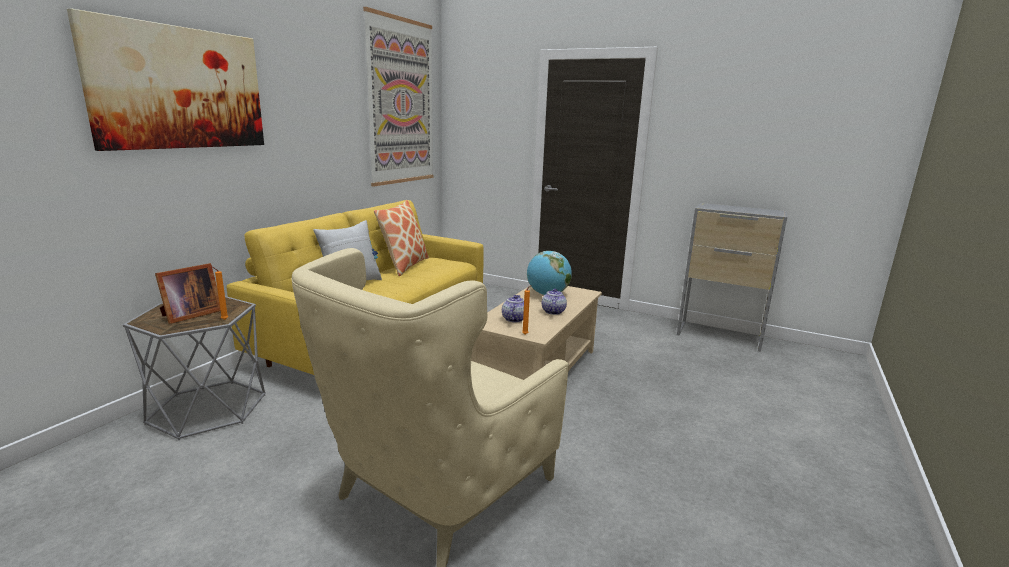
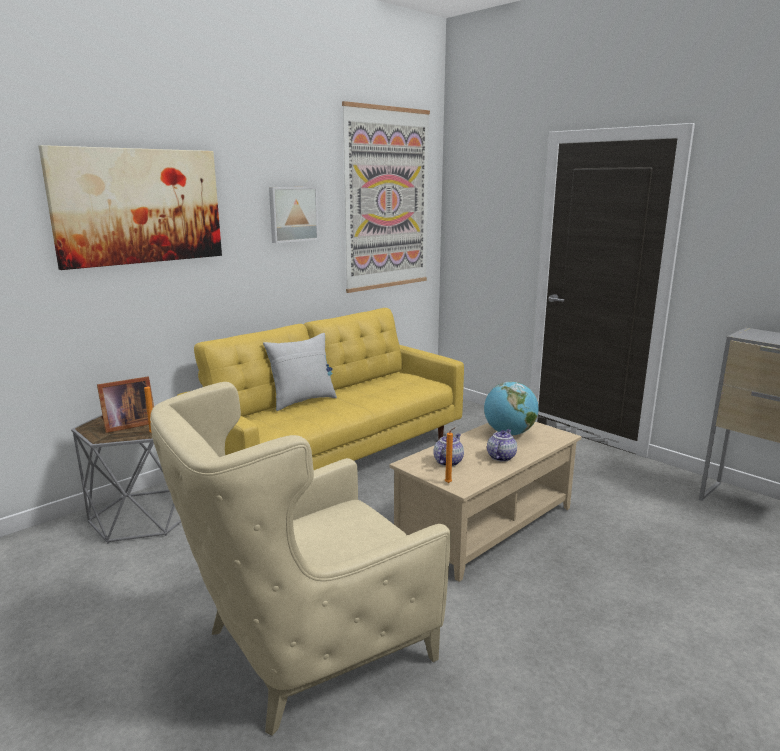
camera: 20 degrees right, 0 degrees up
(325, 109) = (292, 214): none -> picture
(404, 265) = (370, 382): pillow -> none

